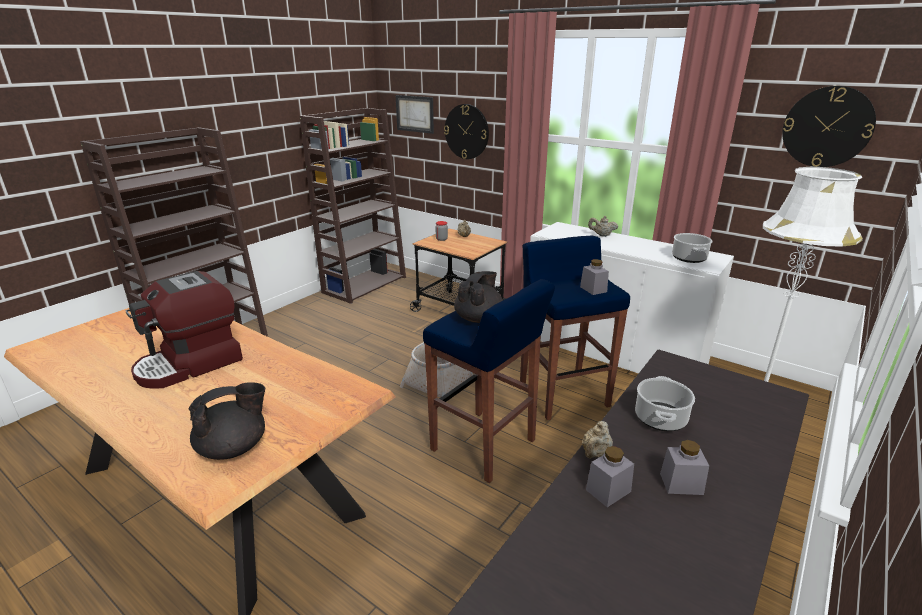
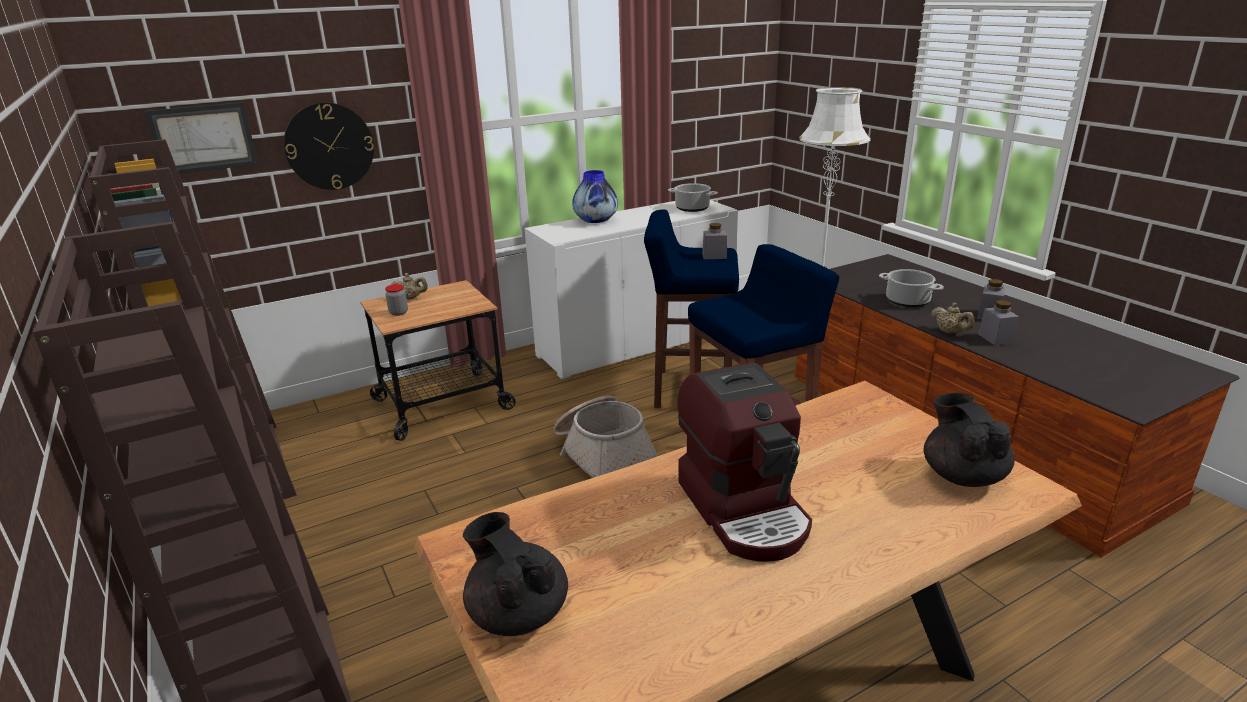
camera: 65 degrees left, 0 degrees up
(479, 318) = (746, 310): black teapot -> black teapot (517, 613)
(602, 235) = (596, 220): beige teapot -> vase
(827, 127) = (725, 63): wall clock -> none

